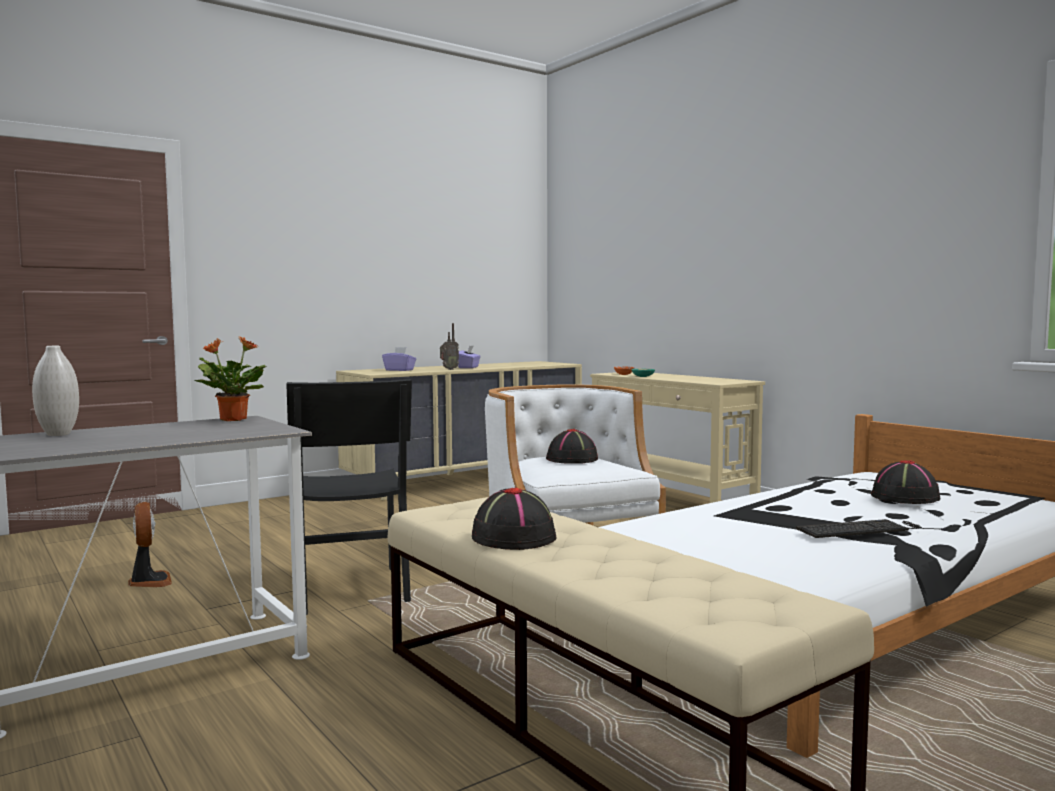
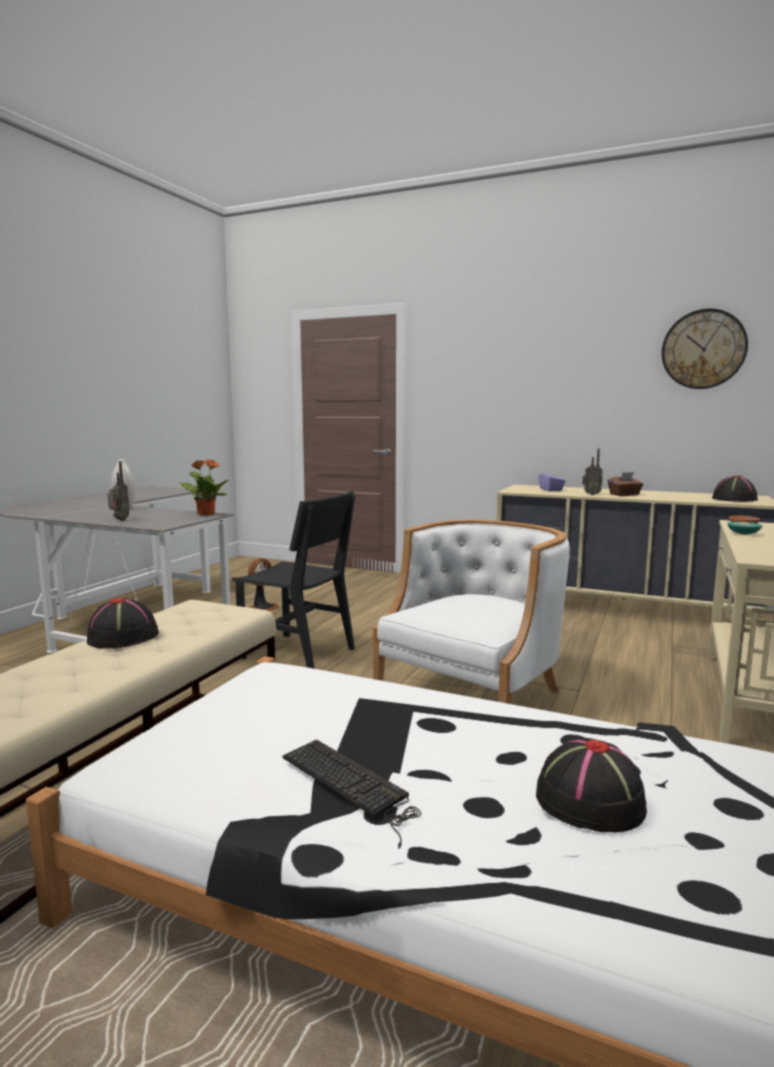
camera: 60 degrees right, 5 degrees up
(175, 438) = (119, 520): none -> radio
(351, 589) = (298, 653): black chair -> black chair turned 105 degrees counterclockwise
(469, 367) = (624, 495): purple tissue box -> brown tissue box
(486, 235) = (703, 349): none -> wall clock
(572, 460) = (489, 606): black hat -> black hat (734, 499)

